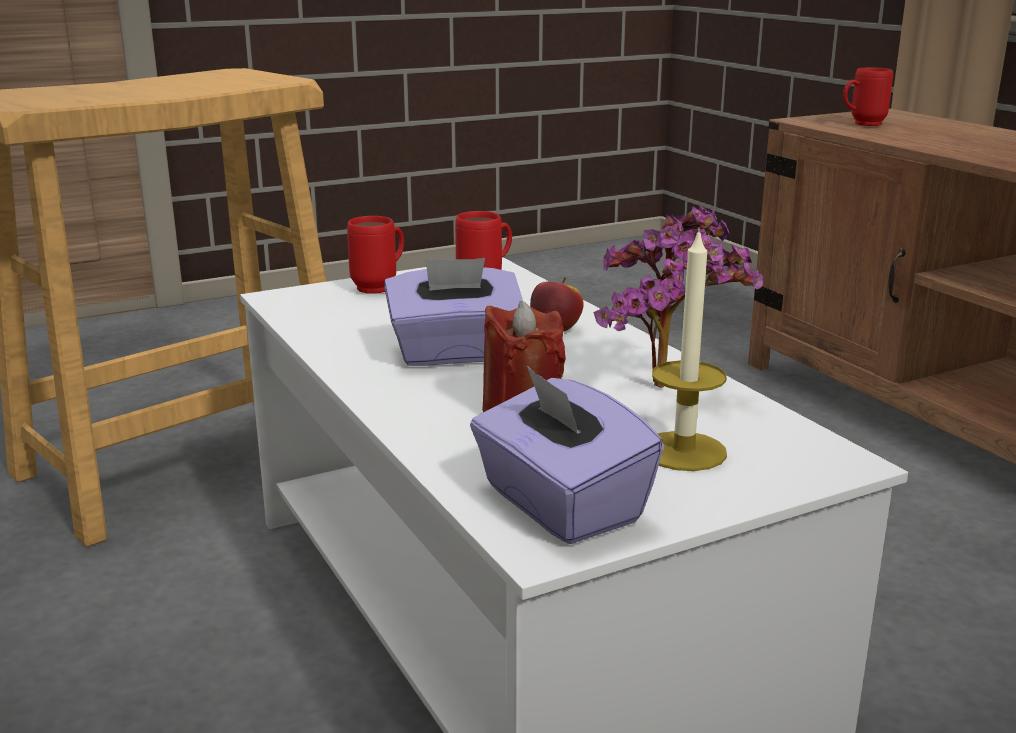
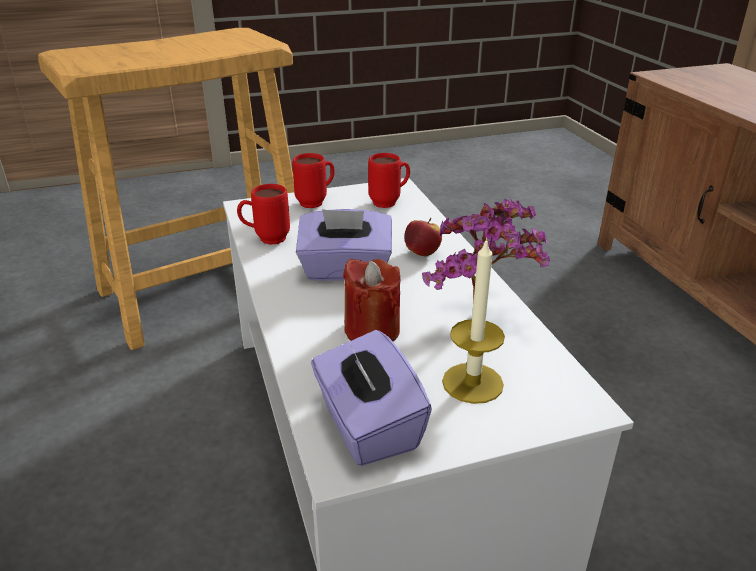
camera: 10 degrees right, 10 degrees up
(861, 124) = (699, 82): red mug -> red mug (265, 239)

